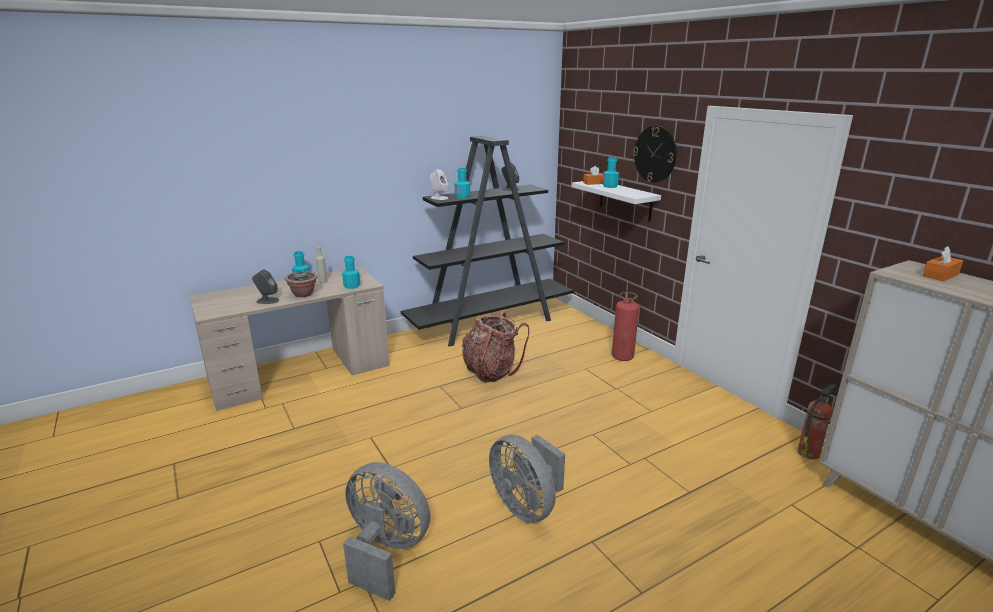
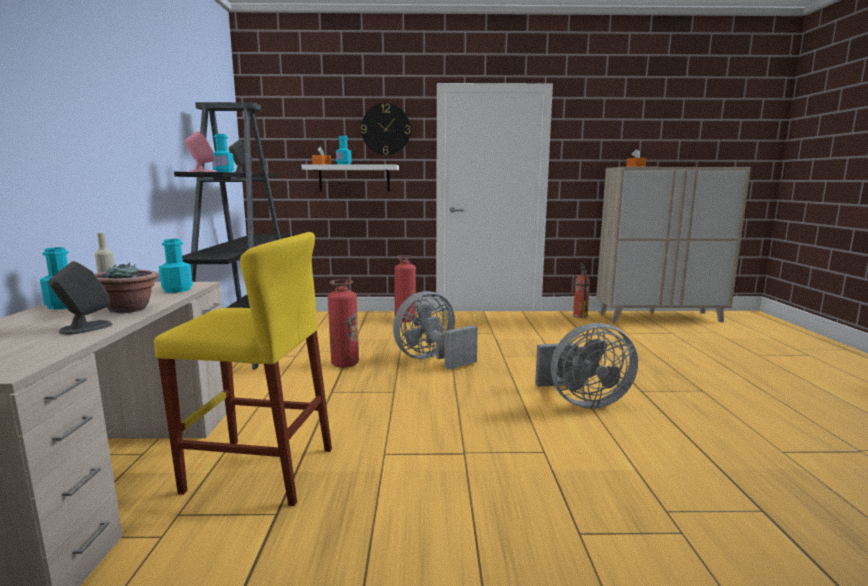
camera: 60 degrees left, 10 degrees down
(329, 405) = (260, 470): none -> yellow stool
(386, 551) = (619, 486): grey fan -> grey fan (432, 360)
(439, 198) = (202, 171): white speaker -> pink speaker
(491, 371) = (345, 363): backpack -> fire extinguisher

